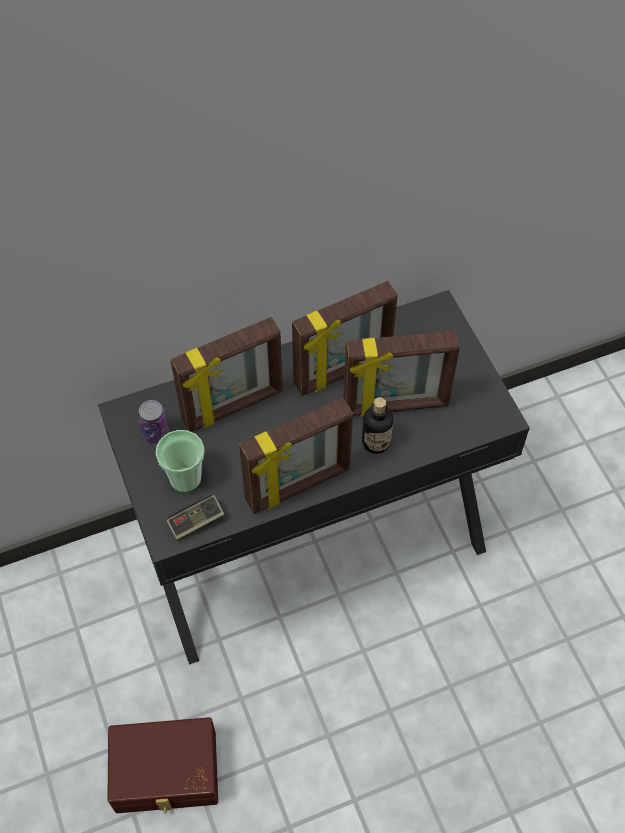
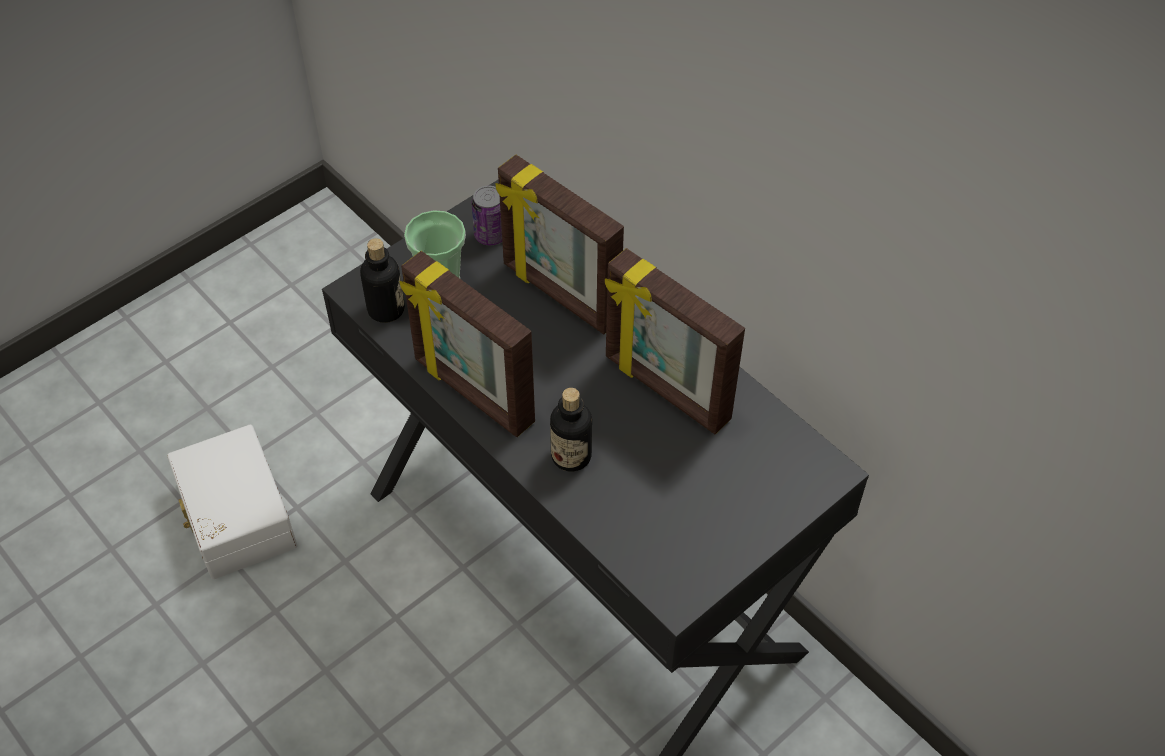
camera: 70 degrees right, 5 degrees down
(166, 774) = (234, 516): brown storage box -> white storage box
(196, 522) = (386, 309): game controller -> bottle
(396, 406) = (638, 463): picture frame -> none

